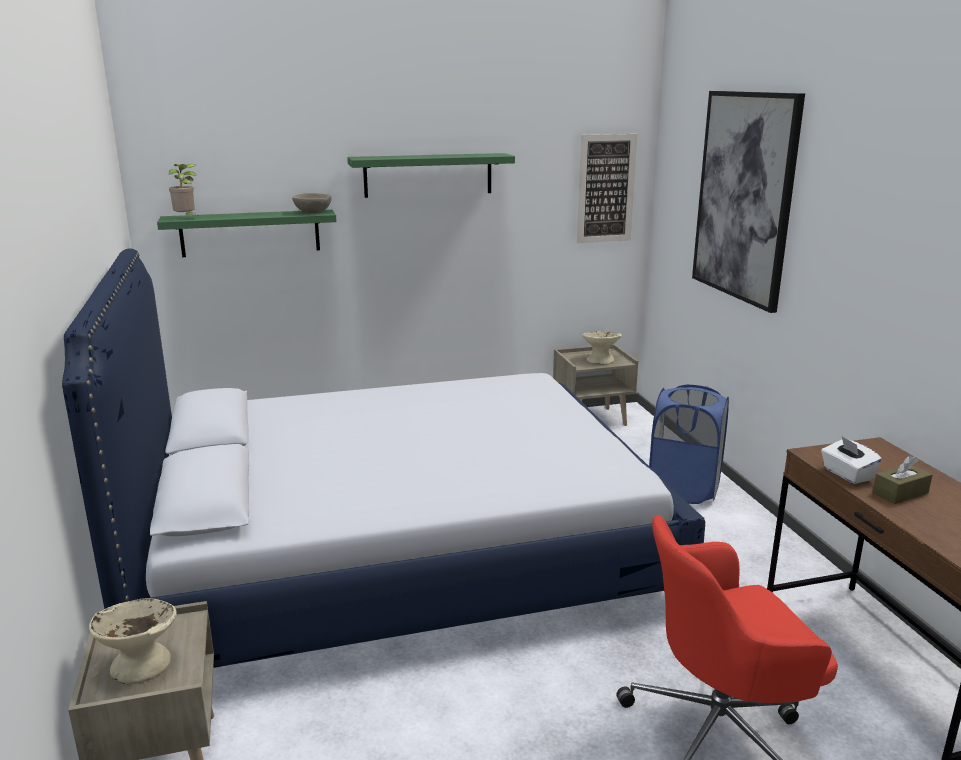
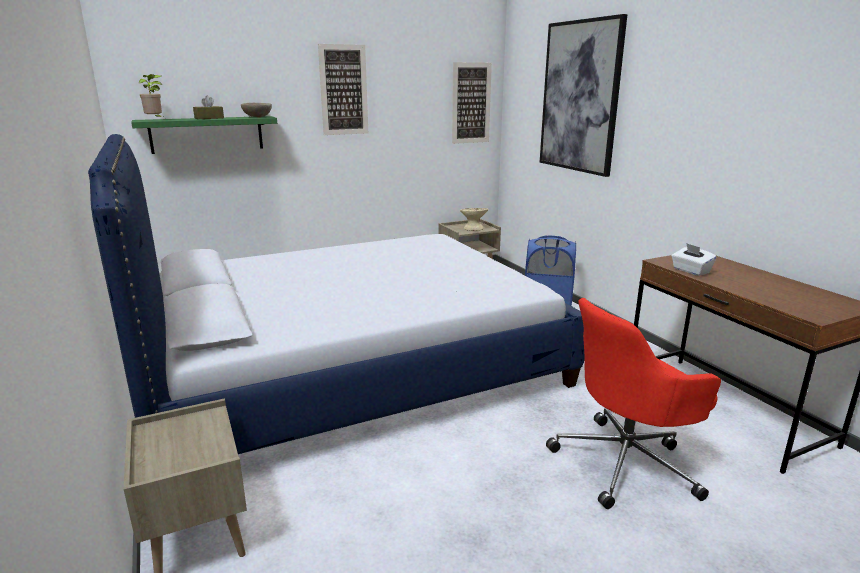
camera: 10 degrees left, 0 degrees up
(140, 665) = (179, 450): beige bowl -> none
(428, 175) = (343, 90): green shelf -> picture
(900, 493) = (731, 279): brown tissue box -> brown tissue box (209, 118)

